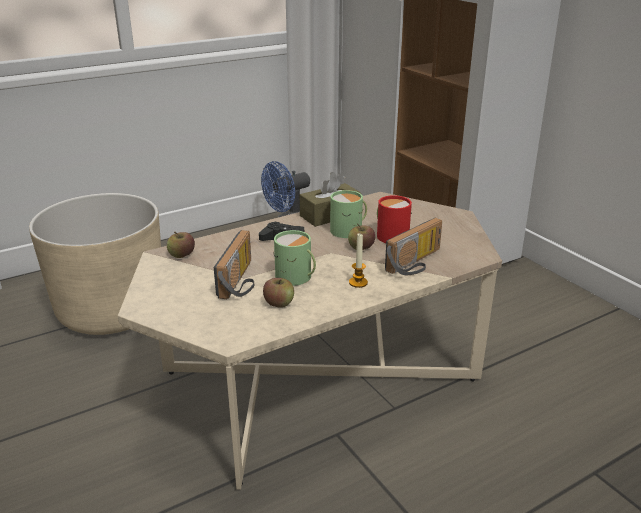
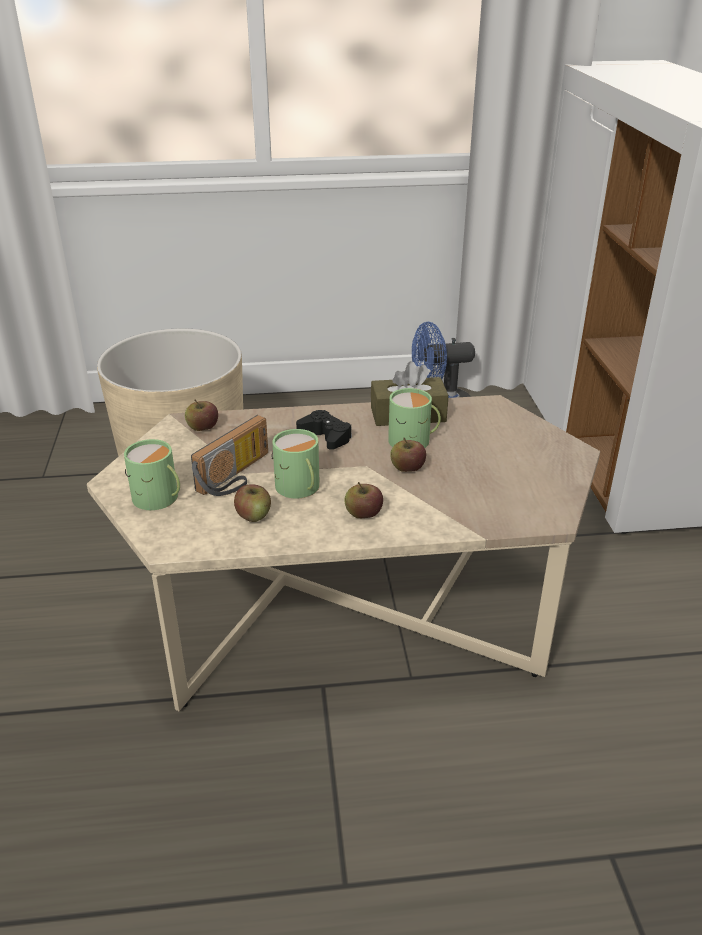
camera: 25 degrees right, 5 degrees up
(192, 310) = (159, 498): none -> green mug
(358, 282) = (363, 514): candle -> apple
(390, 235) = (458, 460): red mug -> none
(417, 263) = (457, 507): radio -> none

